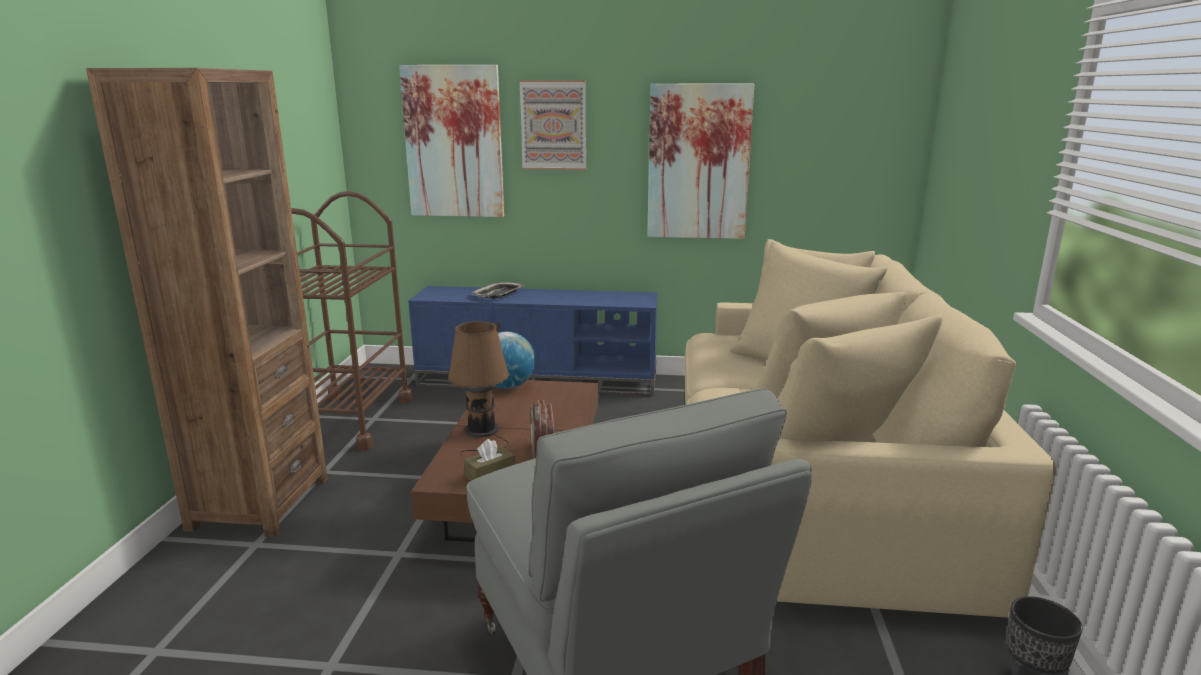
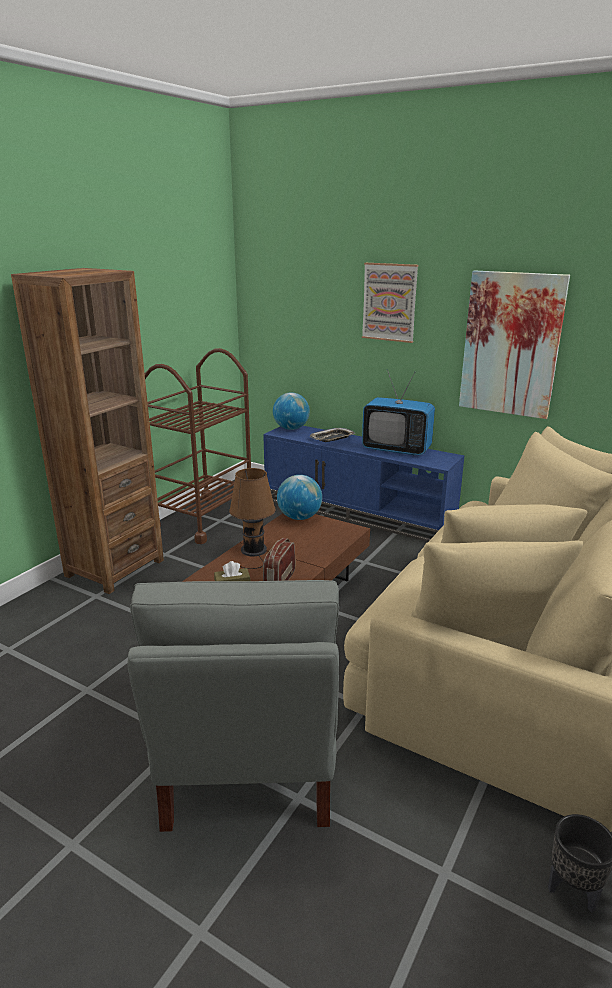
camera: 25 degrees right, 5 degrees up
(438, 291) = (291, 428): none -> globe
(453, 142) = (313, 311): picture -> none
(582, 296) = (396, 449): none -> television

